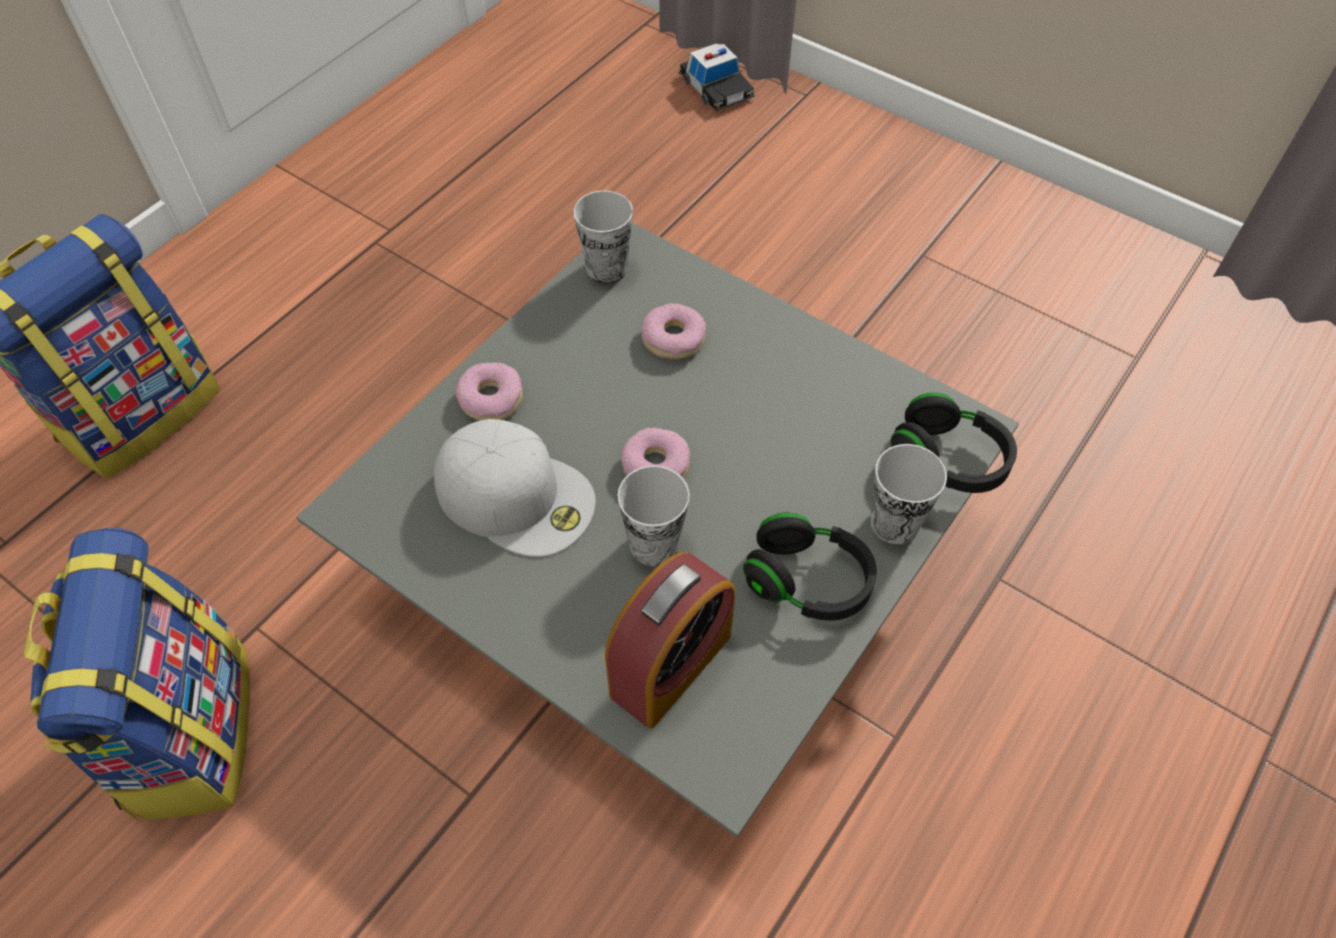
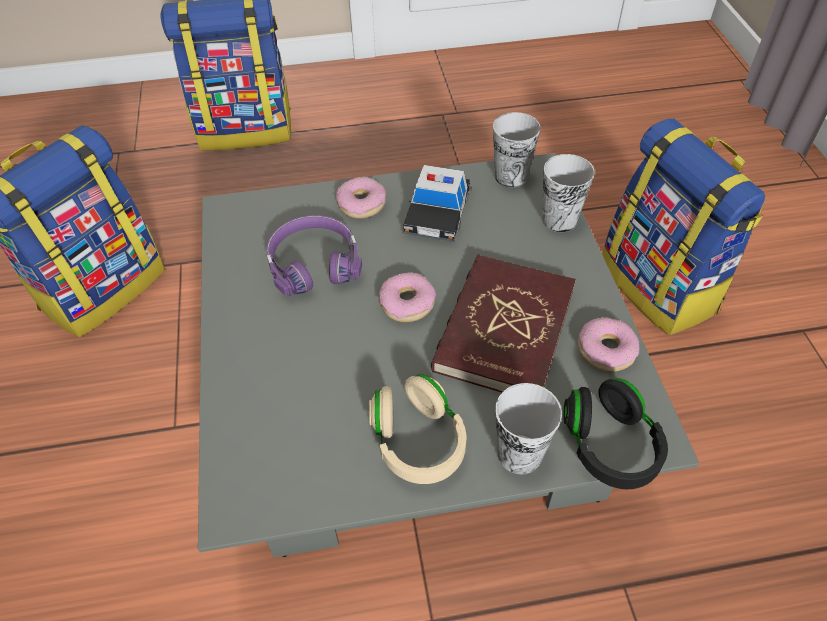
camera: 45 degrees right, 5 degrees down
(517, 495) = (313, 262): white cap -> purple headphones
(654, 544) = (353, 345): cup -> cup (559, 220)
(671, 664) = (280, 419): alarm clock -> none
(673, 339) = (504, 240): donut -> donut (606, 350)
(716, 87) = (752, 140): toy car -> toy car (437, 213)
(766, 425) = (504, 329): none -> red book
(778, 293) = (660, 287): none -> backpack
(808, 581) = (417, 441): black headphones -> beige headphones

